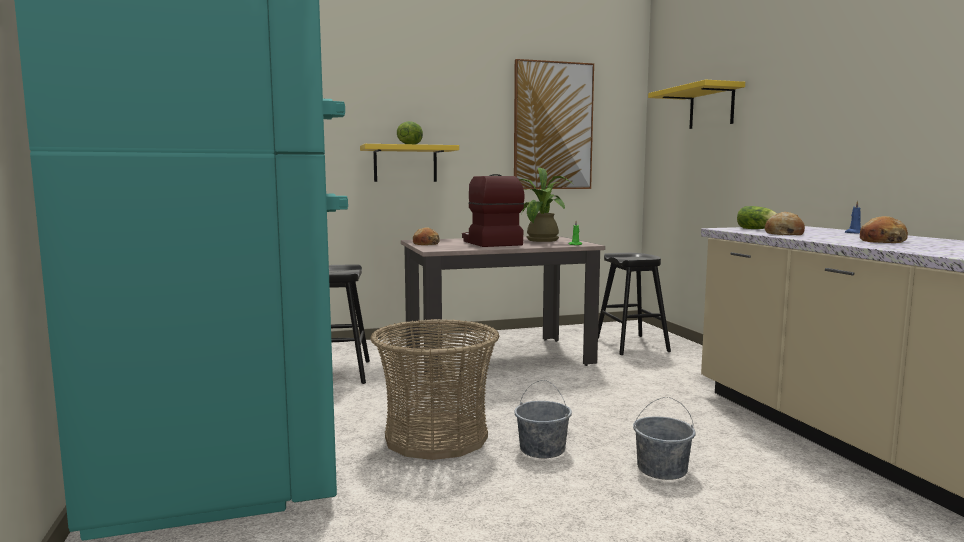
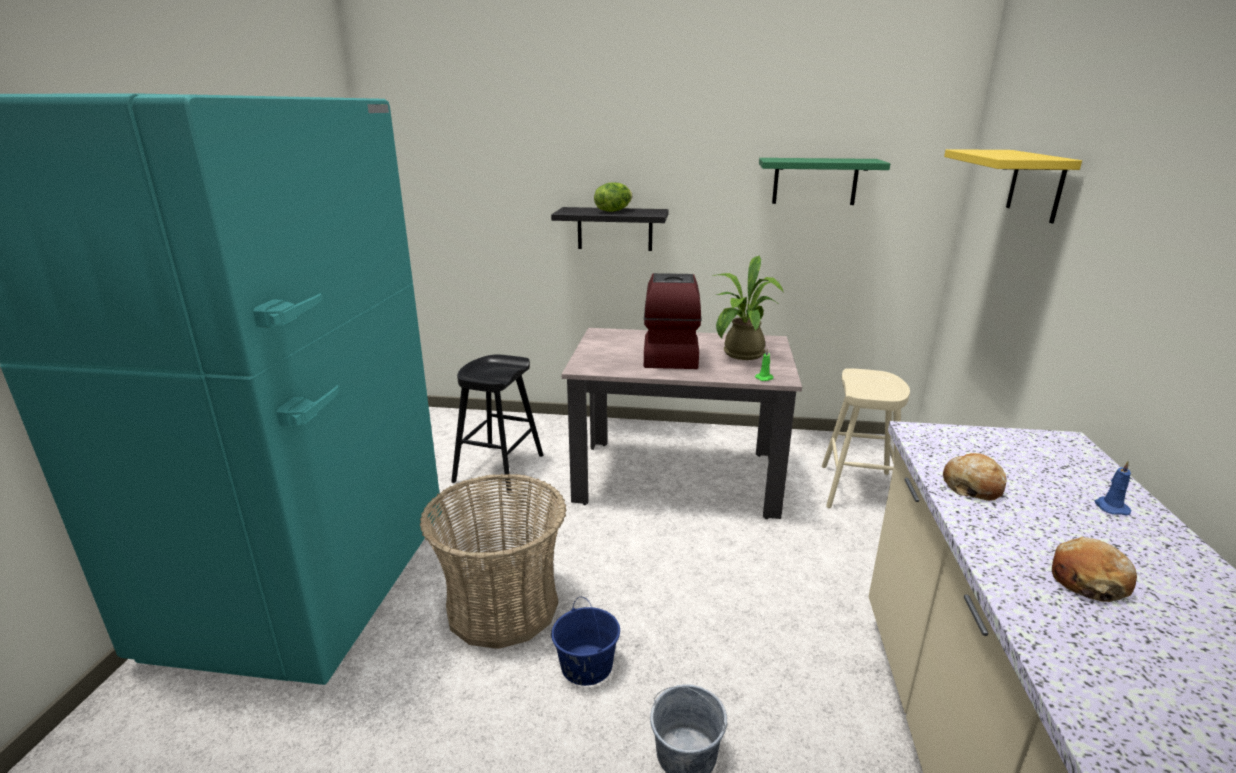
camera: 25 degrees right, 15 degrees up
(405, 164) = (614, 229): yellow shelf -> black shelf
(426, 244) = (596, 346): bread -> none
(542, 449) = (586, 665): grey bucket -> blue bucket
(553, 126) = (815, 181): picture -> green shelf
(631, 345) = (858, 489): black stool -> beige stool
(758, 229) = (968, 447): lettuce -> none

